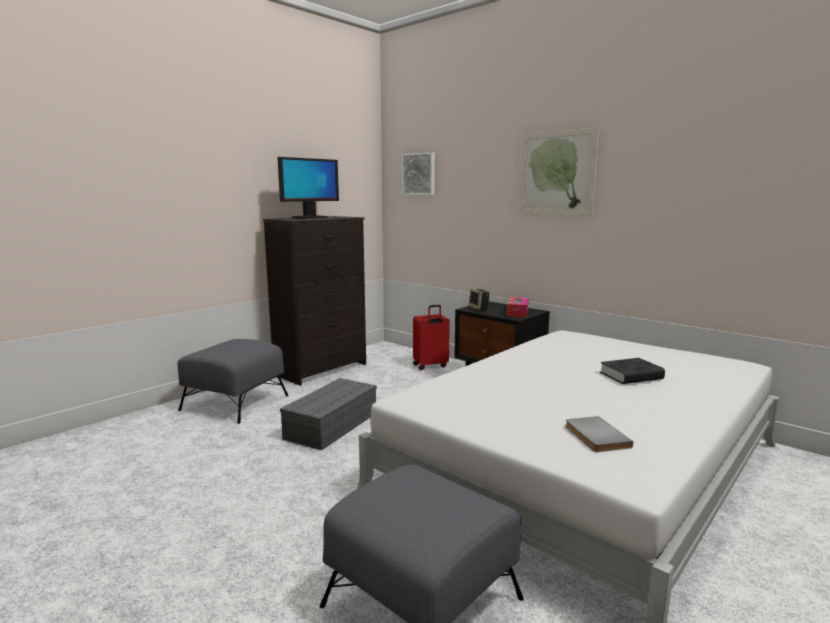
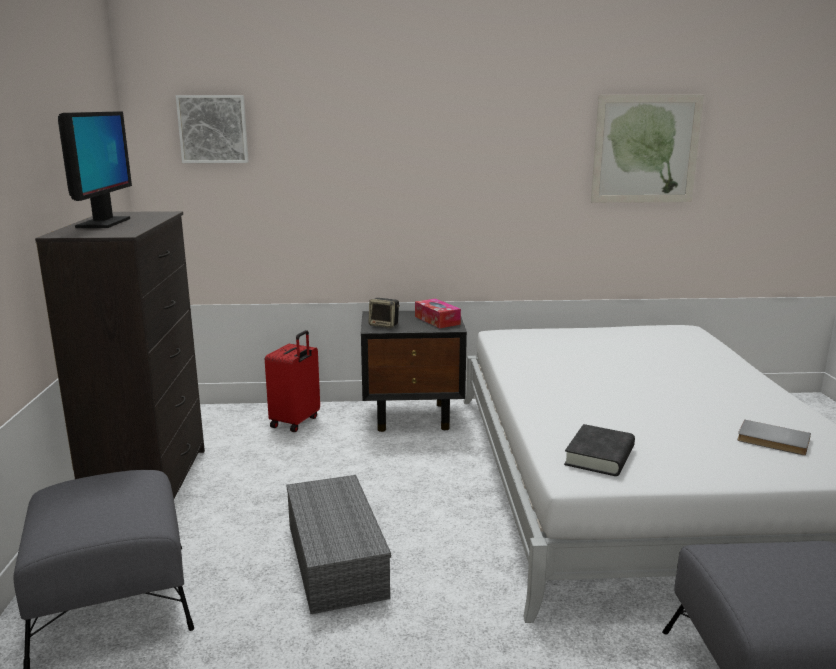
camera: 45 degrees left, 5 degrees up
(556, 173) = (455, 133): picture -> picture (645, 149)
(631, 376) = (659, 367): black book -> black book (599, 456)

